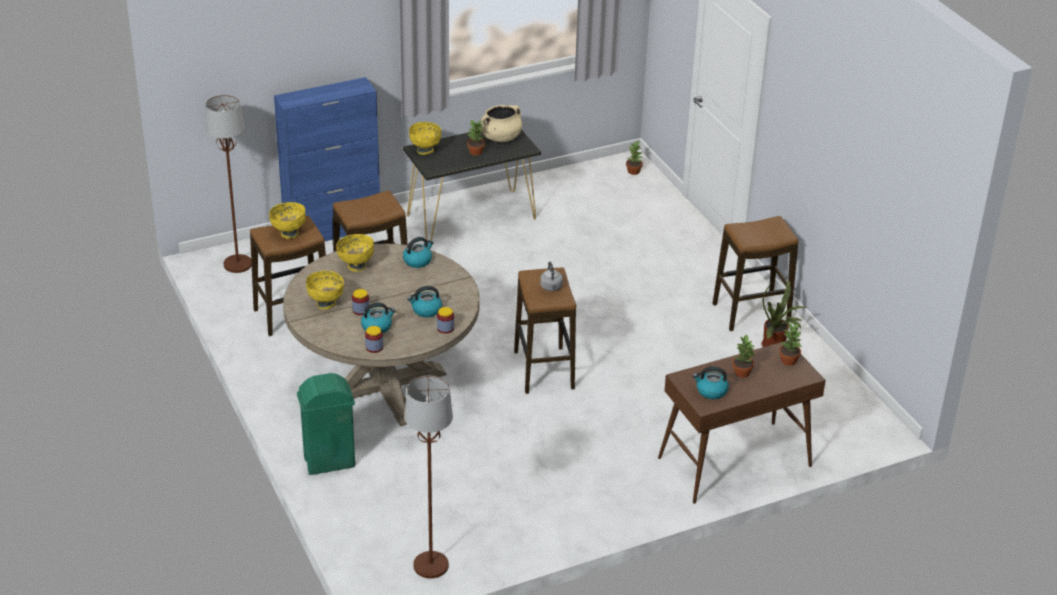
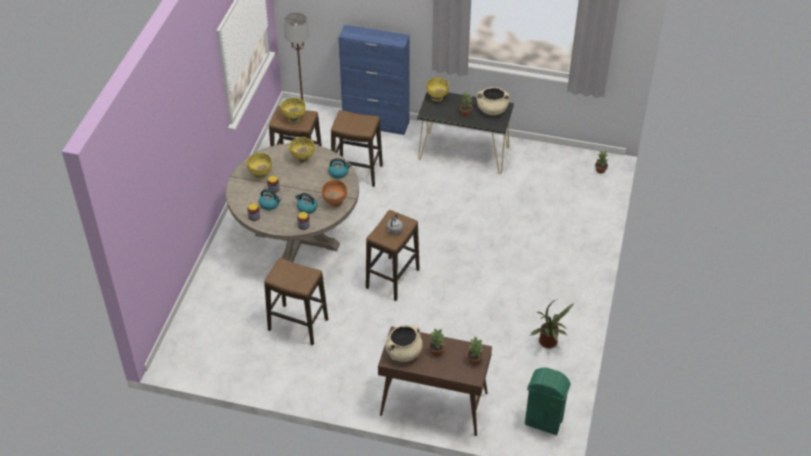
camera: 40 degrees right, 10 degrees up
(328, 462) = (220, 270): green trash can -> green trash can (543, 422)
(430, 565) = (203, 363): brown floor lamp -> none
(452, 290) = (335, 202): none -> orange bowl
(711, 391) = (403, 353): kettle -> beige cooking pot
(751, 312) = (561, 310): stool -> stool (298, 325)

